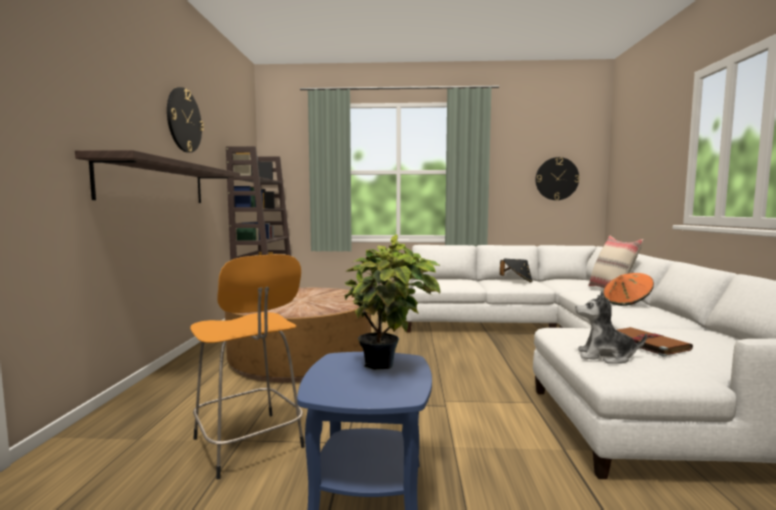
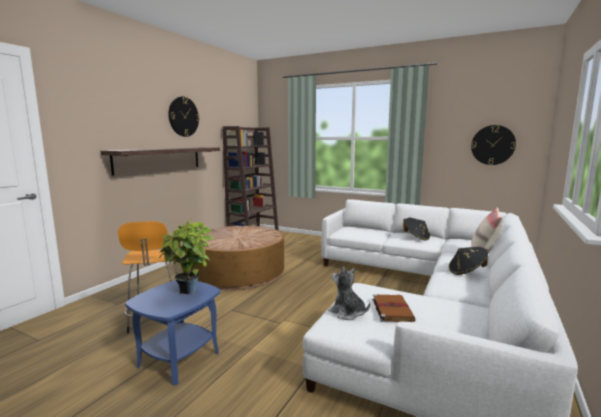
camera: 25 degrees right, 5 degrees up
(627, 303) = (466, 272): orange hat -> black hat

